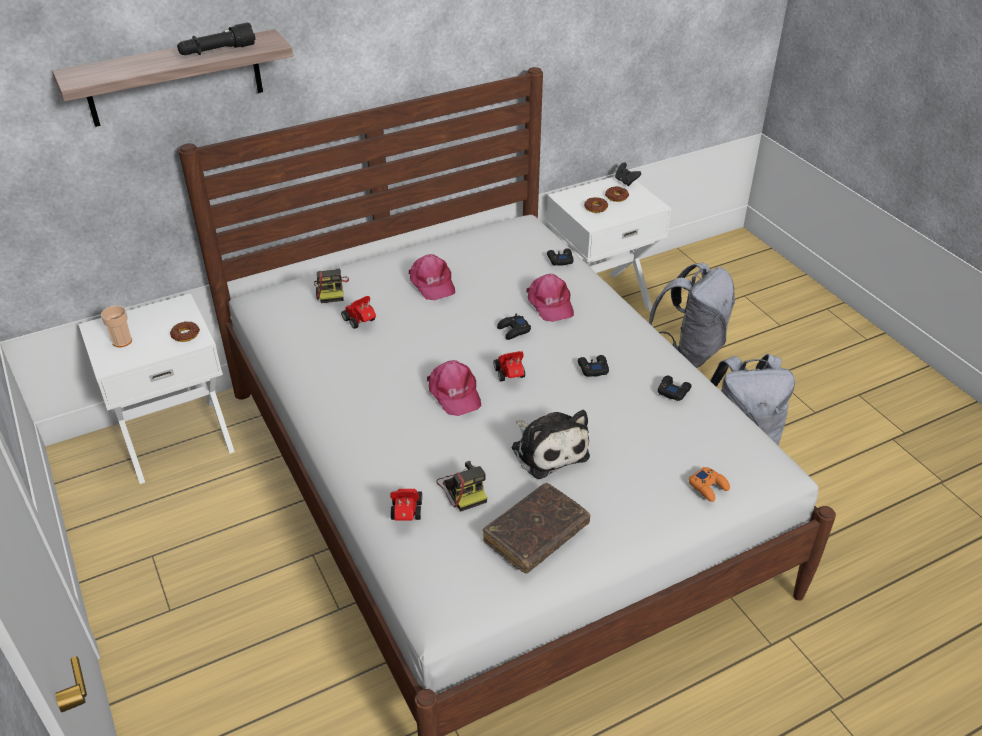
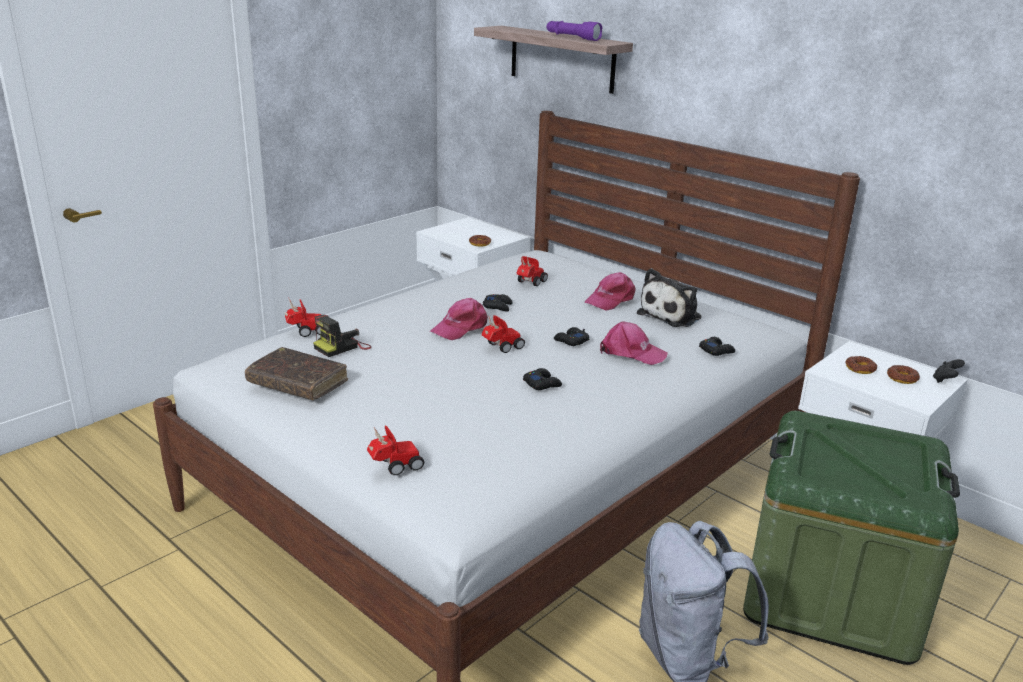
camera: 70 degrees right, 15 degrees down
(122, 341) = (458, 229): cup -> none
(217, 51) = (572, 38): black flashlight -> purple flashlight
(331, 290) = (564, 268): camera -> none
(548, 450) = (408, 376): plush toy -> plush toy (672, 315)
(550, 303) = (631, 353): pink cap -> pink cap turned 120 degrees counterclockwise
(673, 391) = (539, 432): black game controller -> black game controller (498, 306)
(689, 352) = (831, 592): grey backpack -> green storage box
(708, 487) = (394, 466): orange game controller -> toy car

